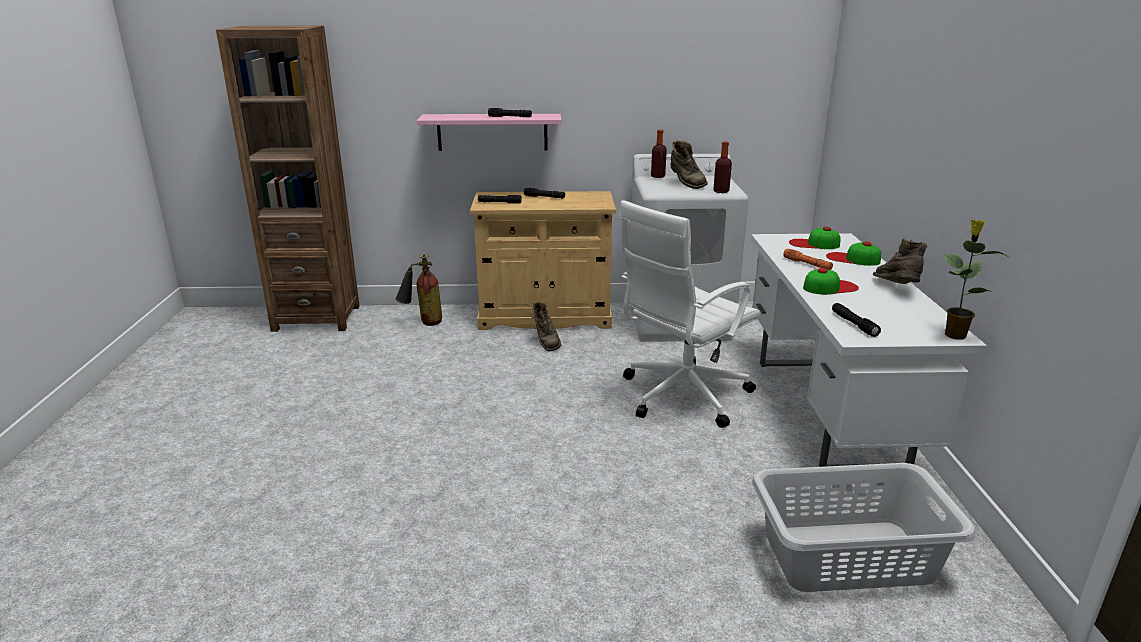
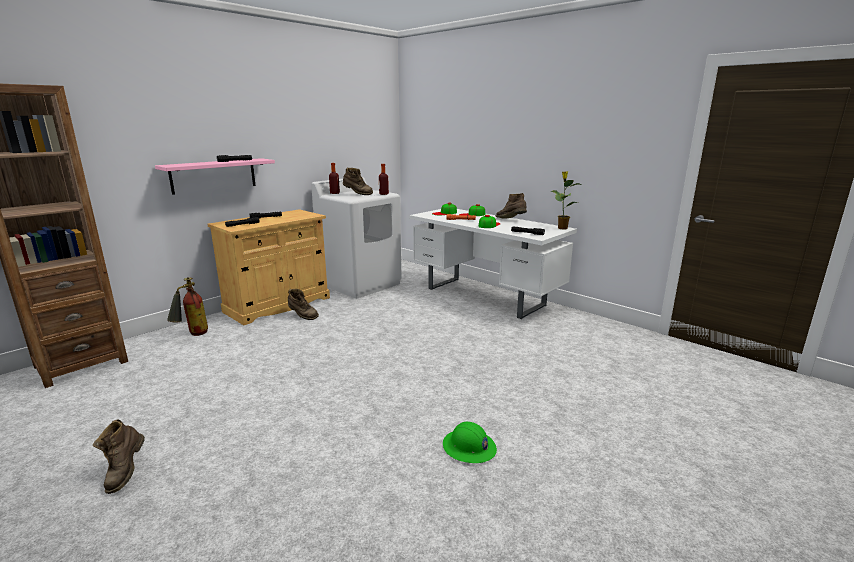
camera: 45 degrees left, 5 degrees down
(210, 437) = (125, 473): none -> brown boot
(447, 599) = (469, 447): none -> green hard hat
(681, 396) = (418, 313): white office chair -> none
(849, 557) = (575, 341): grey laundry basket -> none

